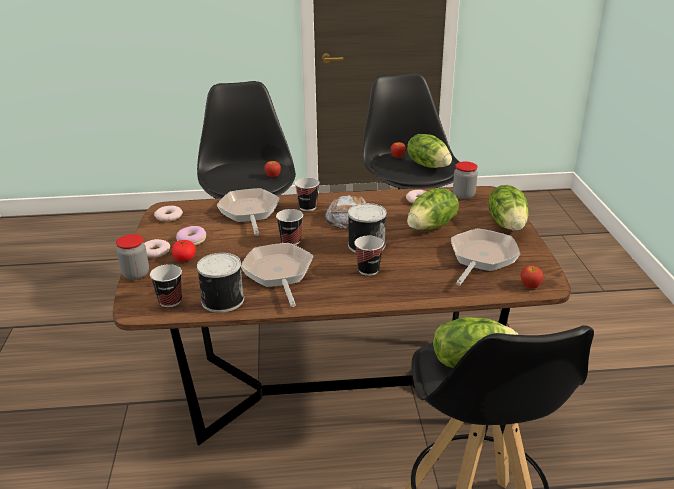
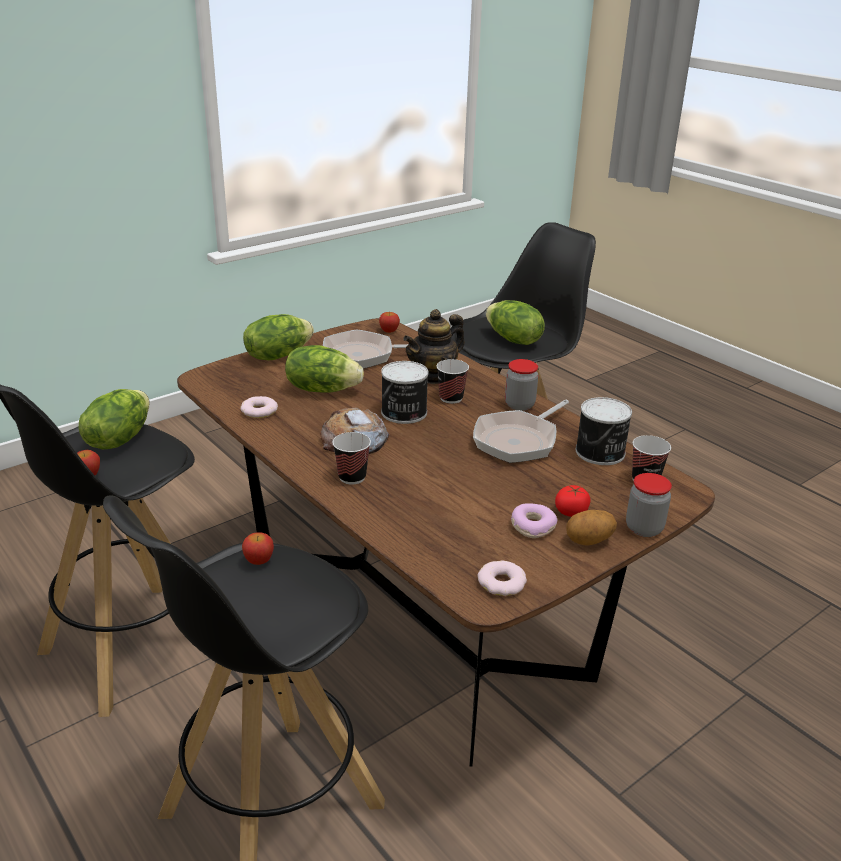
camera: 125 degrees left, 0 degrees up
(155, 251) = (589, 542): donut -> potato
(249, 212) = (413, 516): frying pan -> none
(291, 241) = (449, 457): cup -> none
(414, 276) = (433, 376): none -> teapot
(463, 195) = (222, 389): jar -> jar (519, 405)

